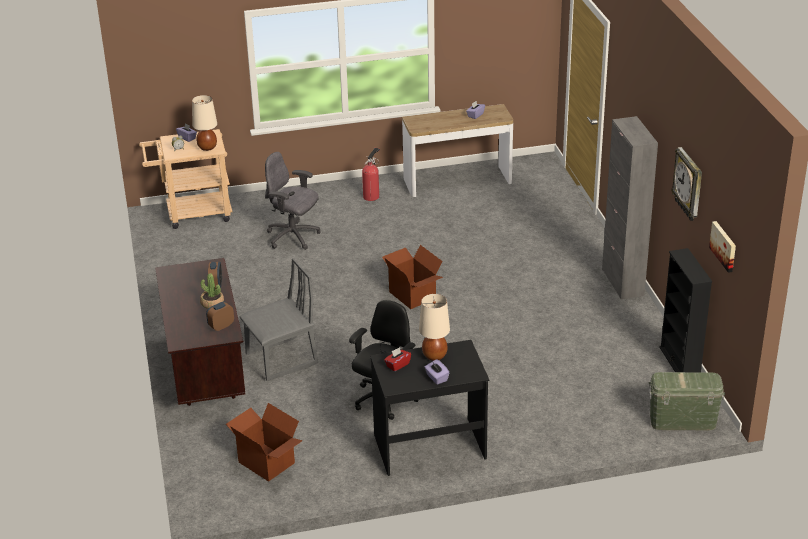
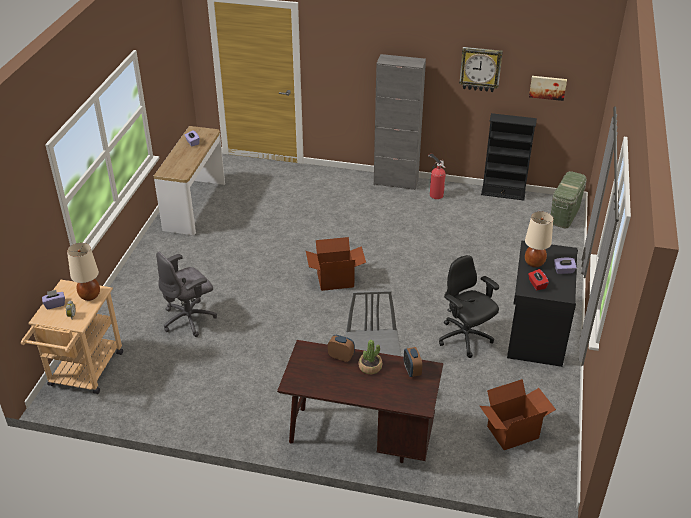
camera: 65 degrees left, 5 degrees up
(372, 196) = (169, 255): fire extinguisher -> fire extinguisher (435, 194)

